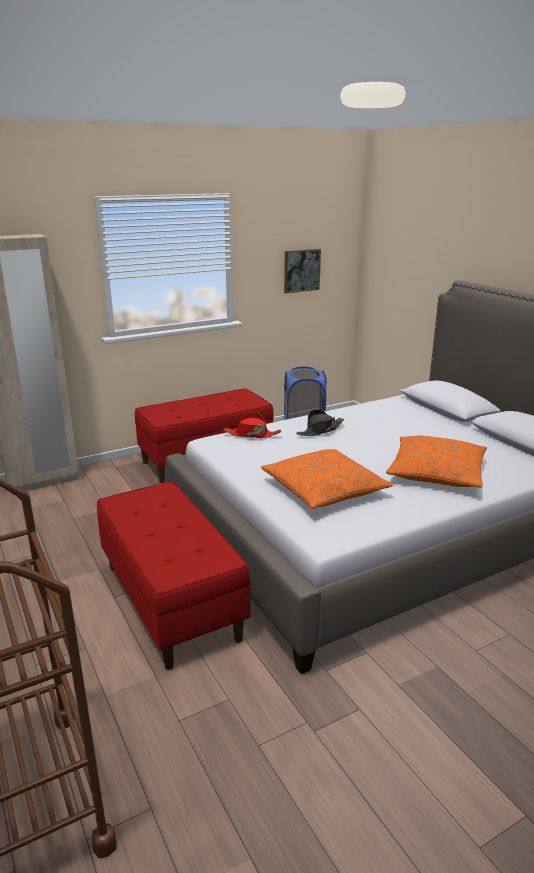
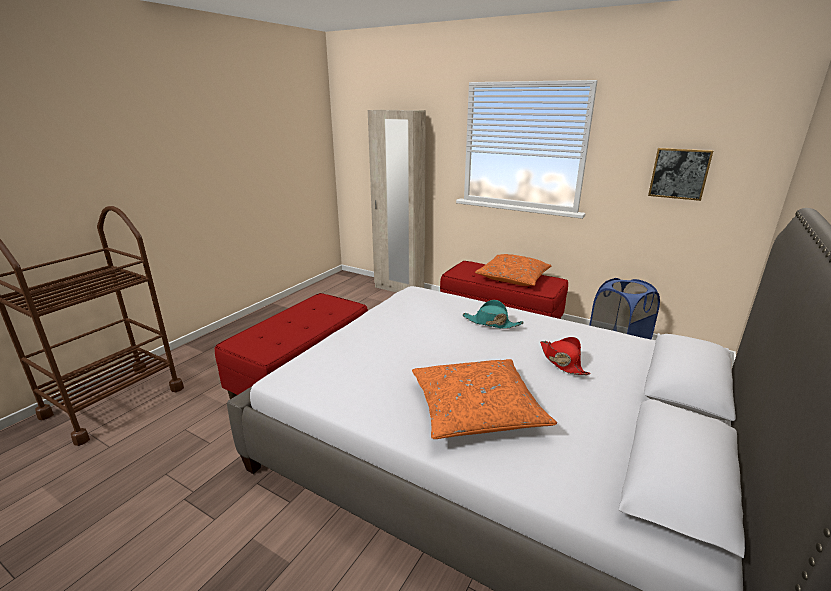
camera: 60 degrees right, 0 degrees up
(251, 434) = (441, 299): red hat -> red hat (562, 361)
(320, 430) = (491, 323): black hat -> turquoise hat
(324, 489) = (373, 355): orange pillow -> orange pillow (513, 277)

